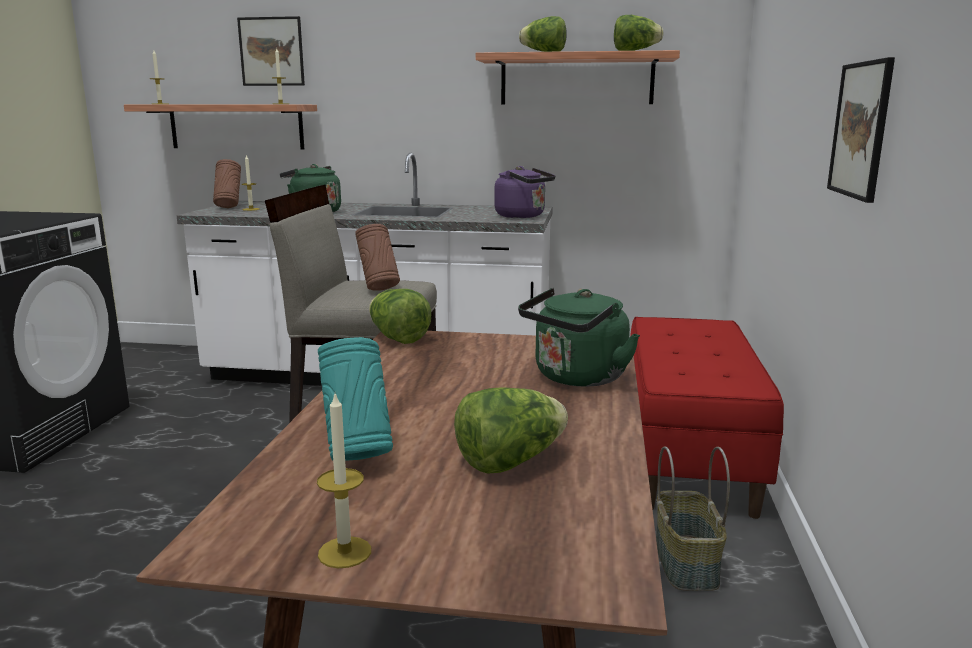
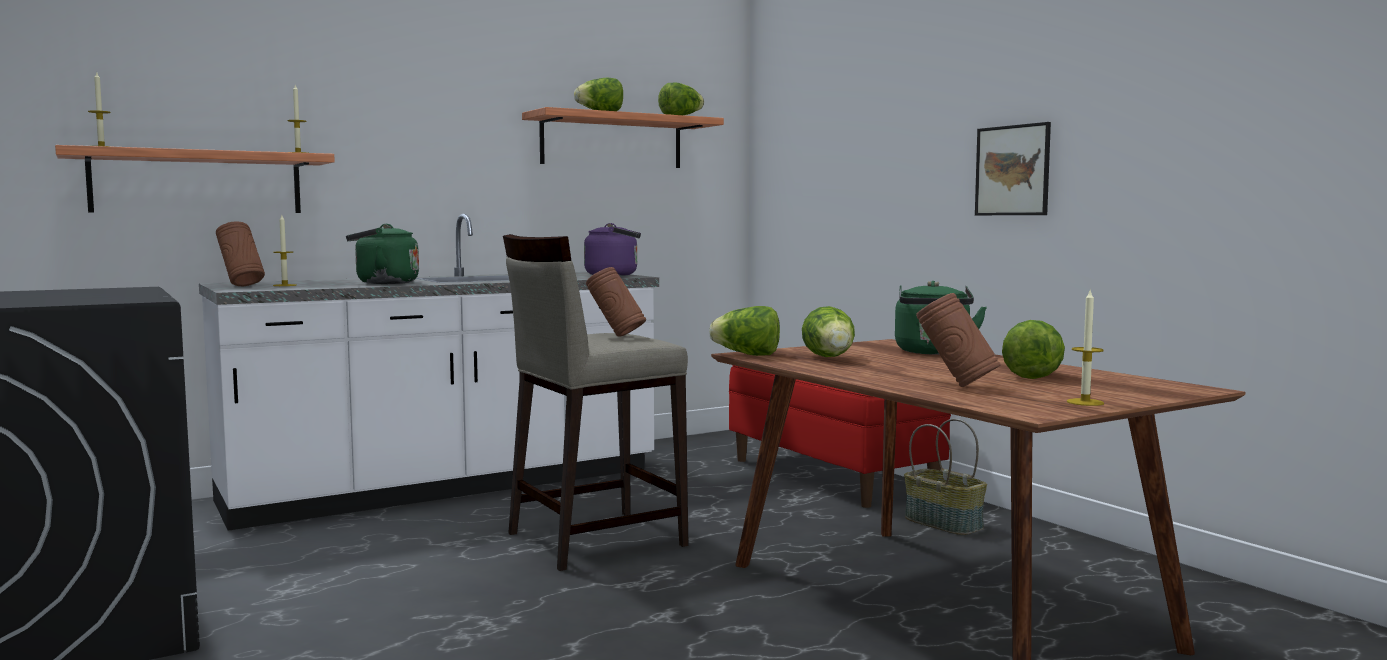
camera: 40 degrees left, 10 degrees down
(271, 51) = (257, 88): picture -> none
(358, 455) = (956, 386): turquoise vase -> brown vase
(443, 362) = (830, 358): none -> lettuce

